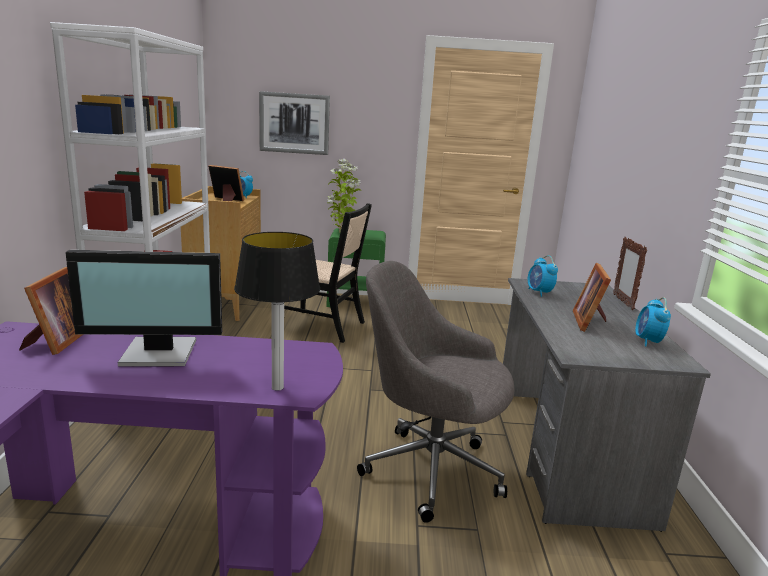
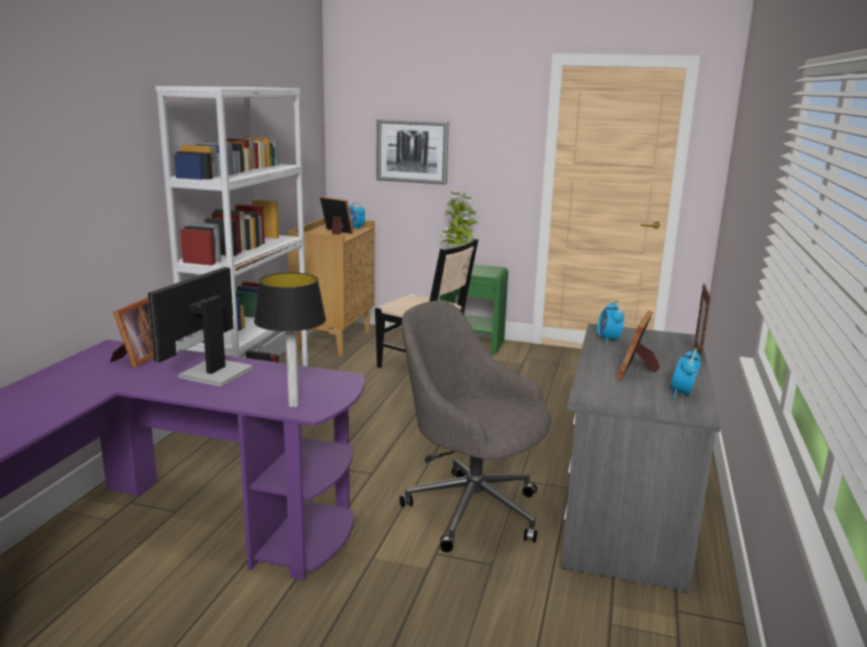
camera: 15 degrees right, 0 degrees up
(159, 354) = (213, 373): monitor -> monitor turned 105 degrees clockwise

